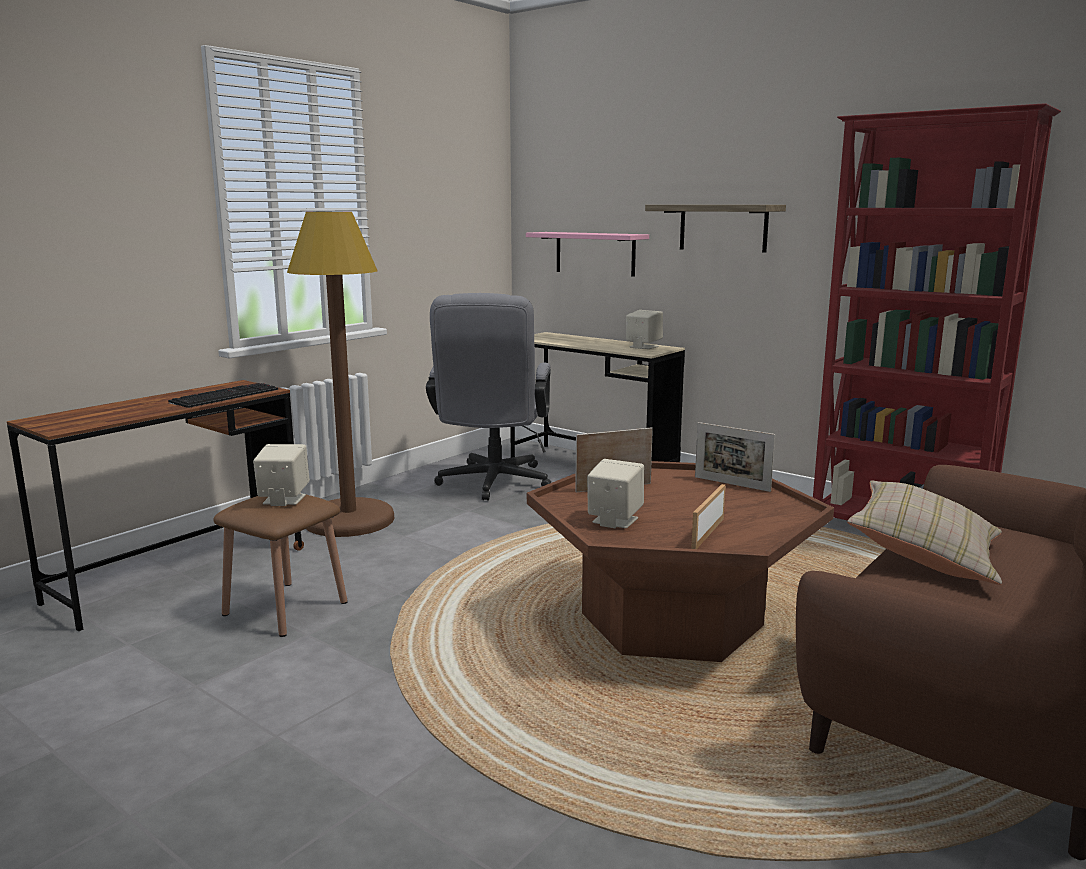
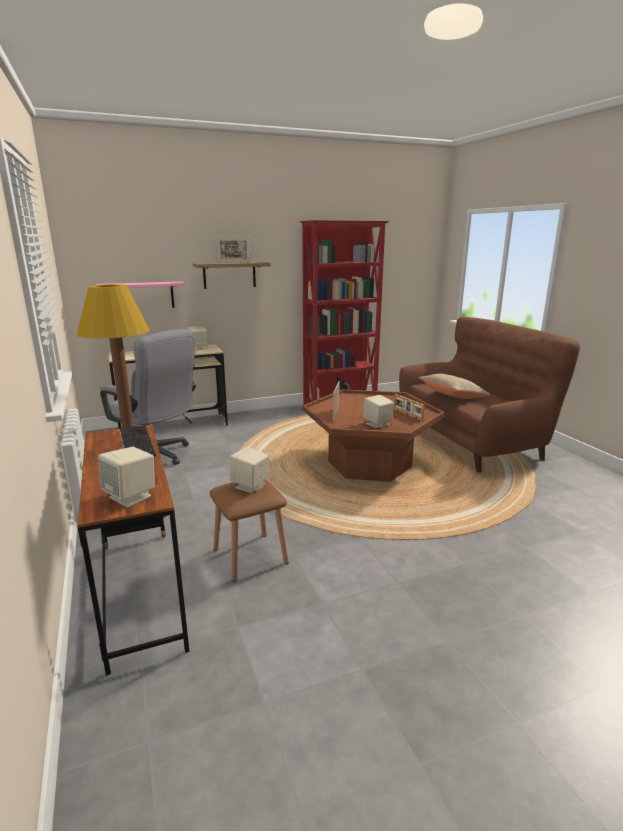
camera: 60 degrees left, 5 degrees up
(71, 421) = (131, 496): none -> beige speaker
(732, 484) = (356, 397): picture frame -> picture frame (234, 262)

